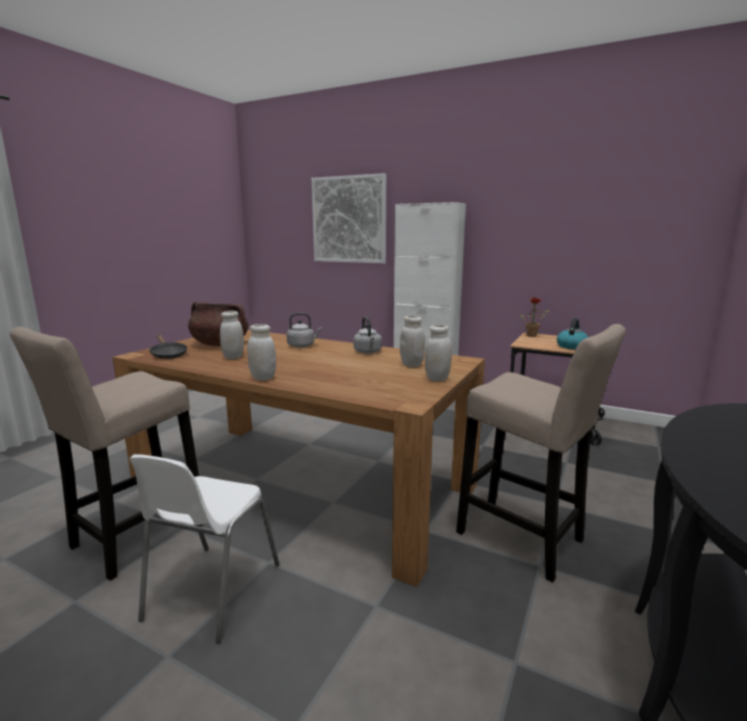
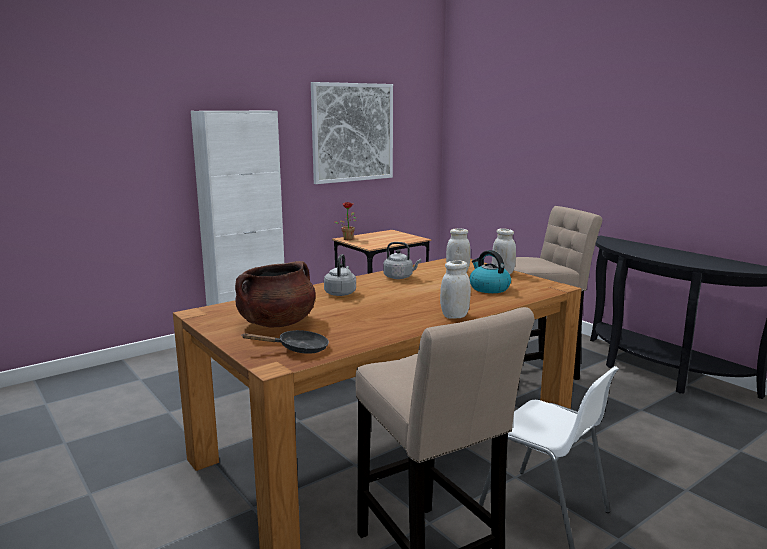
camera: 65 degrees left, 0 degrees up
(233, 357) = (356, 321): white jar -> none
(349, 220) = (97, 130): picture -> picture (352, 132)
(571, 346) = (396, 239): kettle -> kettle (488, 288)

